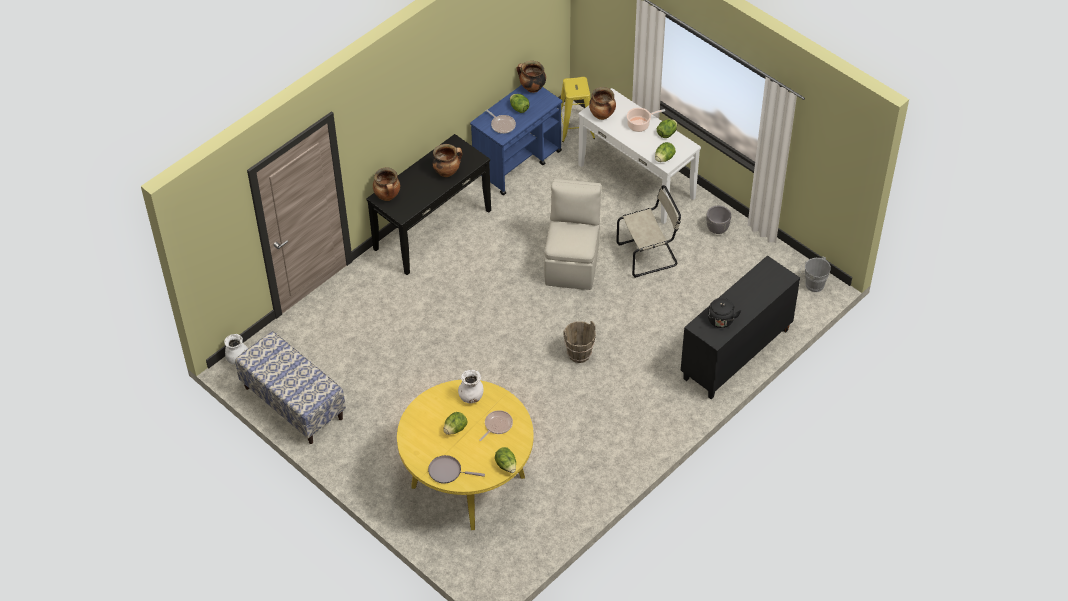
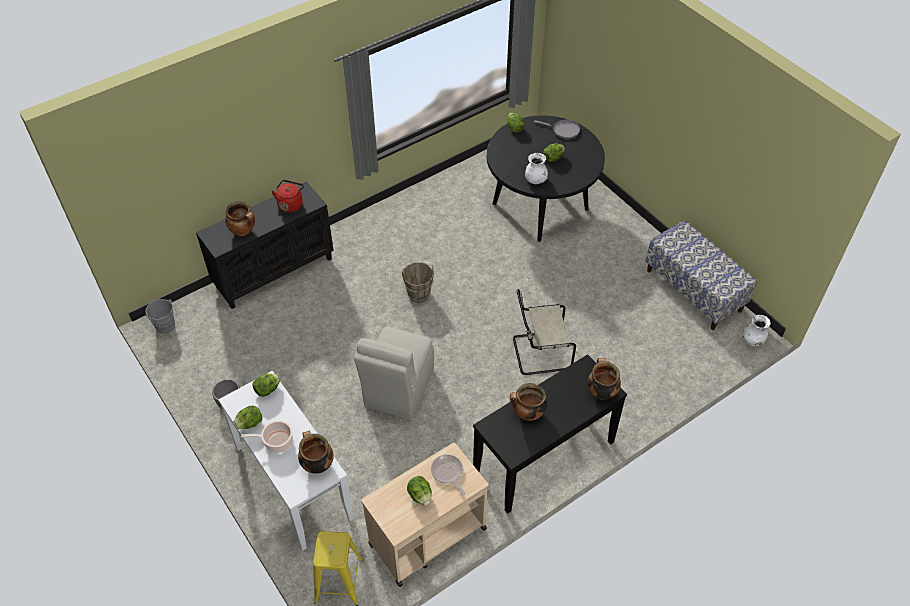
camera: 170 degrees left, 0 degrees up
(468, 481) = (540, 206): yellow dining table -> black dining table
(497, 425) = (516, 156): frying pan -> none
(517, 162) = (426, 536): blue cart -> beige cart
(532, 88) = (395, 527): cooking pot -> cooking pot (243, 231)
(649, 254) = (314, 386): beige chair -> beige chair (539, 353)
(721, 321) = (291, 204): black kettle -> red kettle

